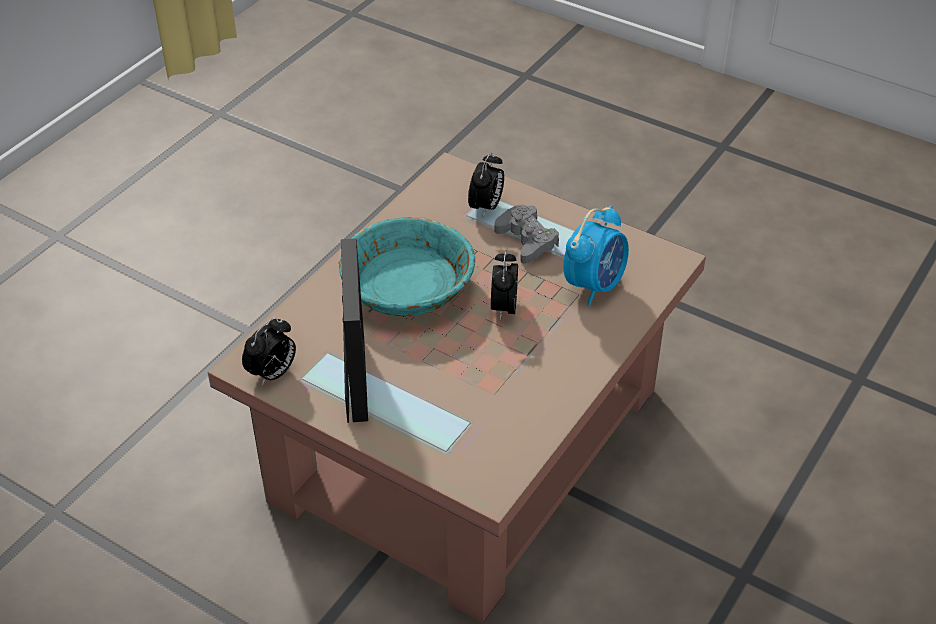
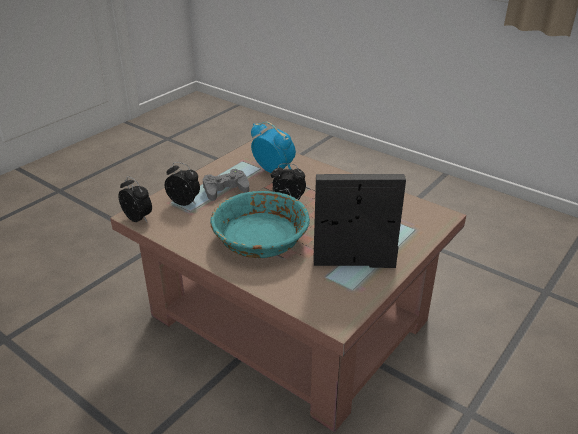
camera: 85 degrees left, 10 degrees down
(272, 374) = (347, 305): alarm clock -> alarm clock (138, 218)

